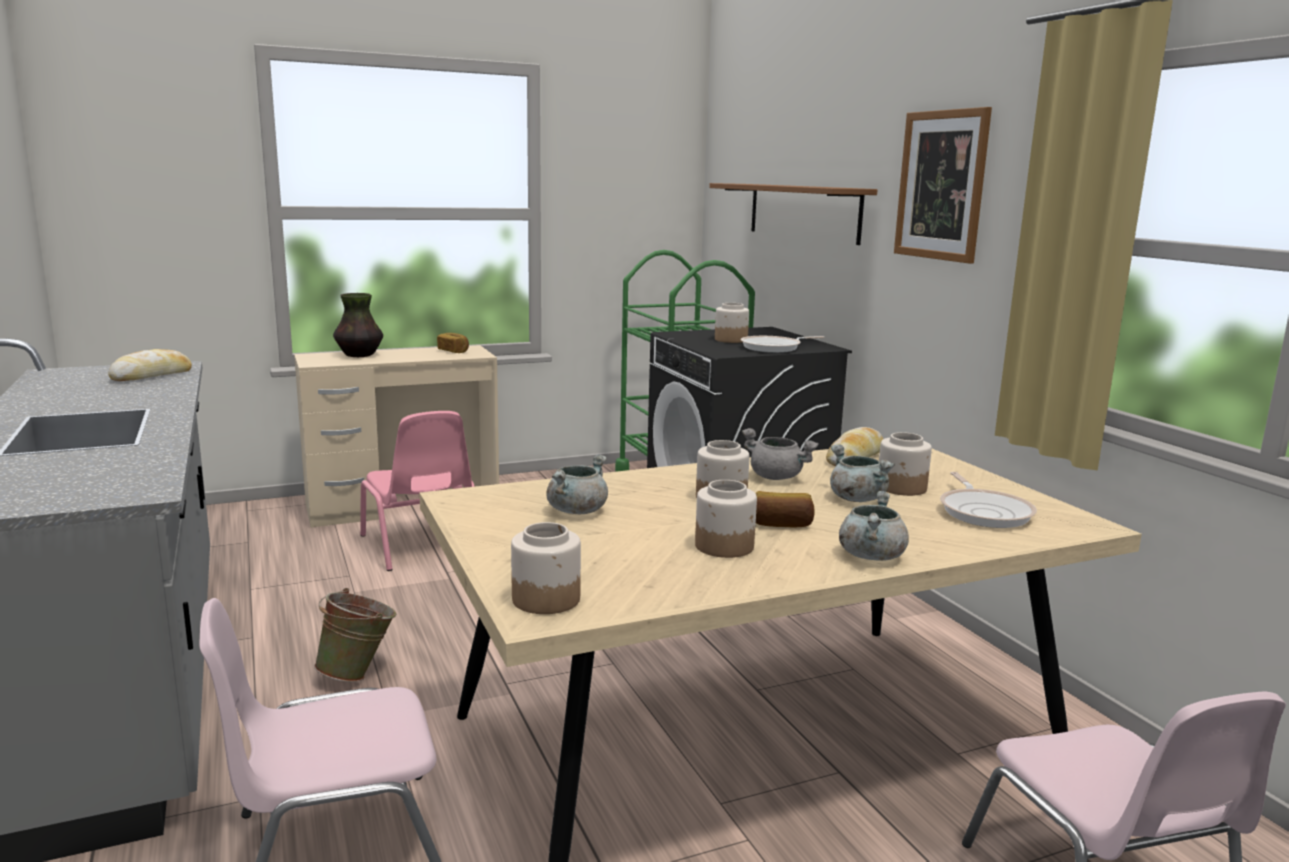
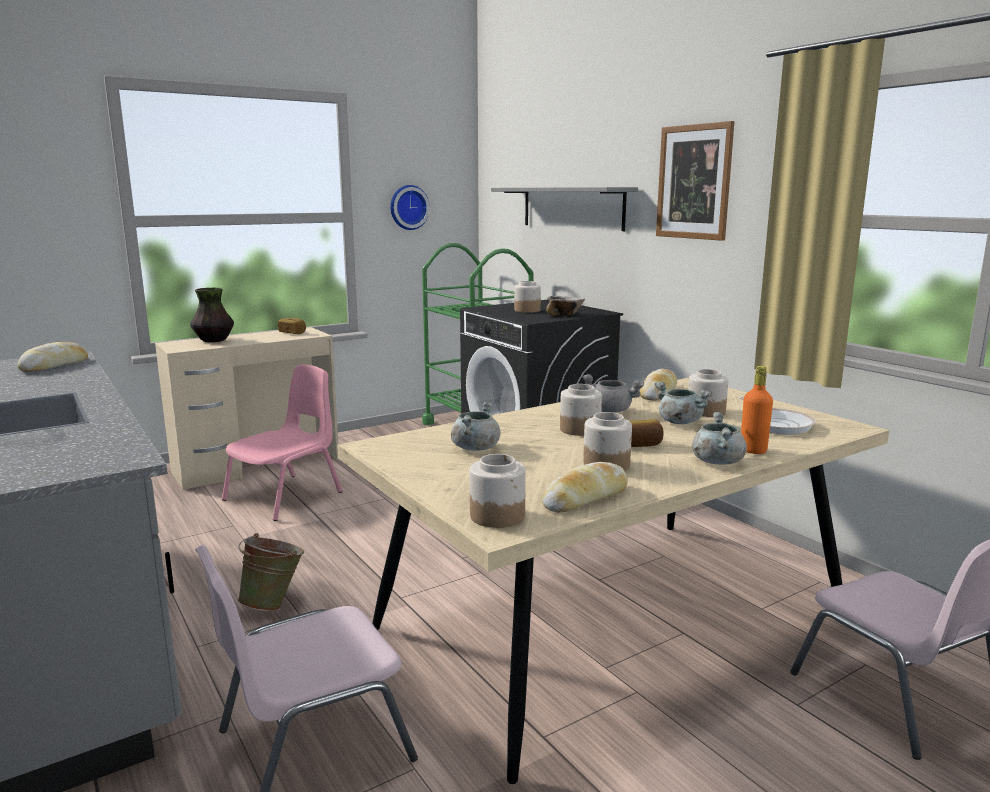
camera: 10 degrees left, 0 degrees up
(421, 546) = (286, 496): pink chair -> pink chair turned 105 degrees counterclockwise
(612, 204) = (408, 207): none -> wall clock
(669, 586) = (585, 497): none -> bread
(774, 348) = (564, 314): frying pan -> bowl
(803, 212) = (572, 207): brown shelf -> grey shelf
(929, 545) = (753, 450): none -> orange bottle

